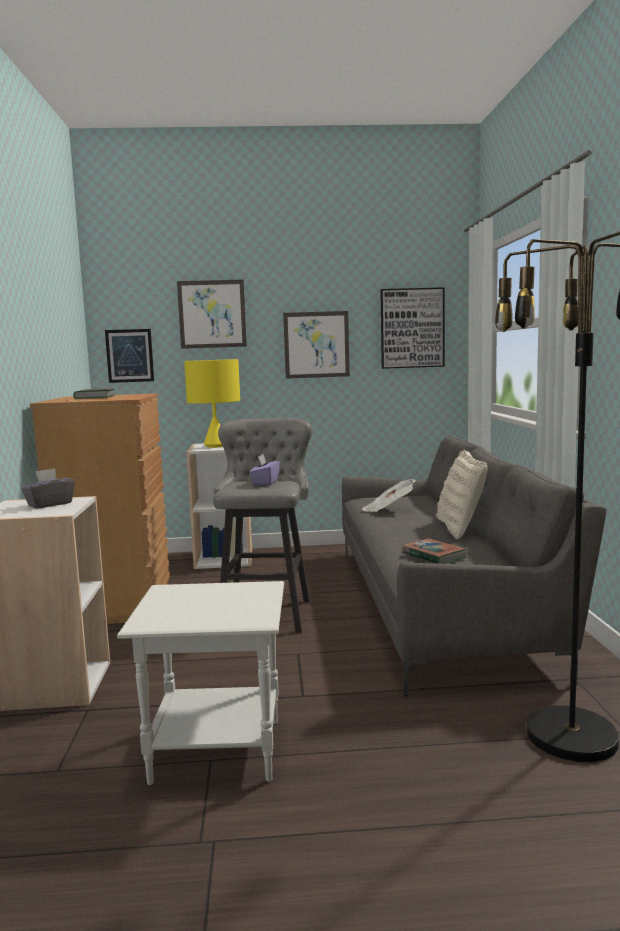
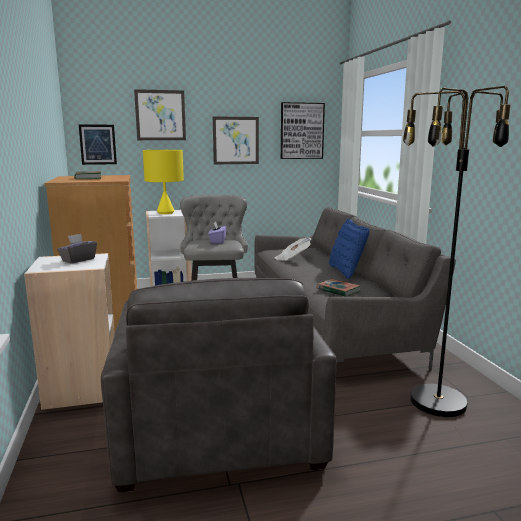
camera: 10 degrees left, 5 degrees up
(215, 751) = (217, 426): white side table -> grey armchair
(460, 530) = (347, 272): beige pillow -> blue pillow

